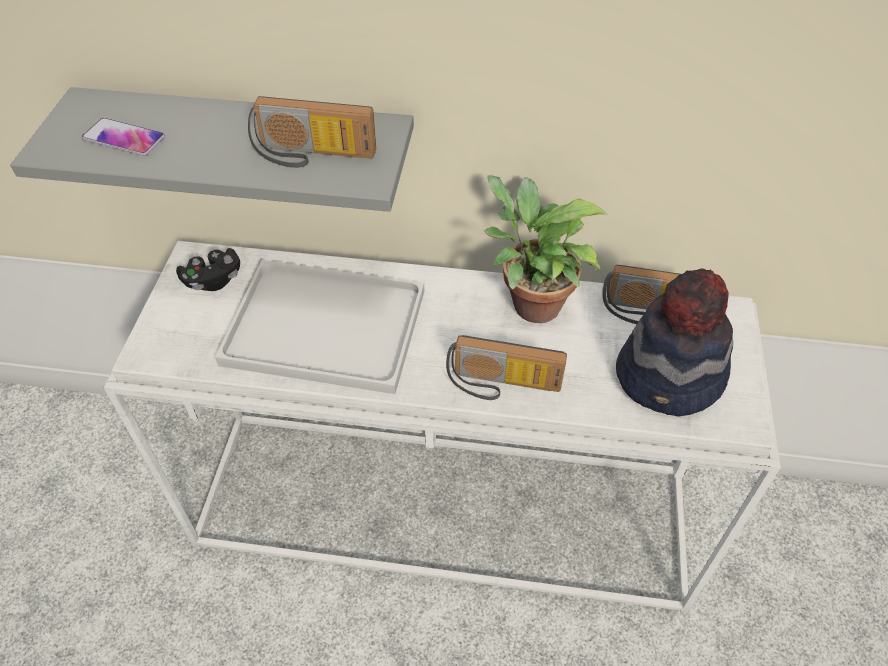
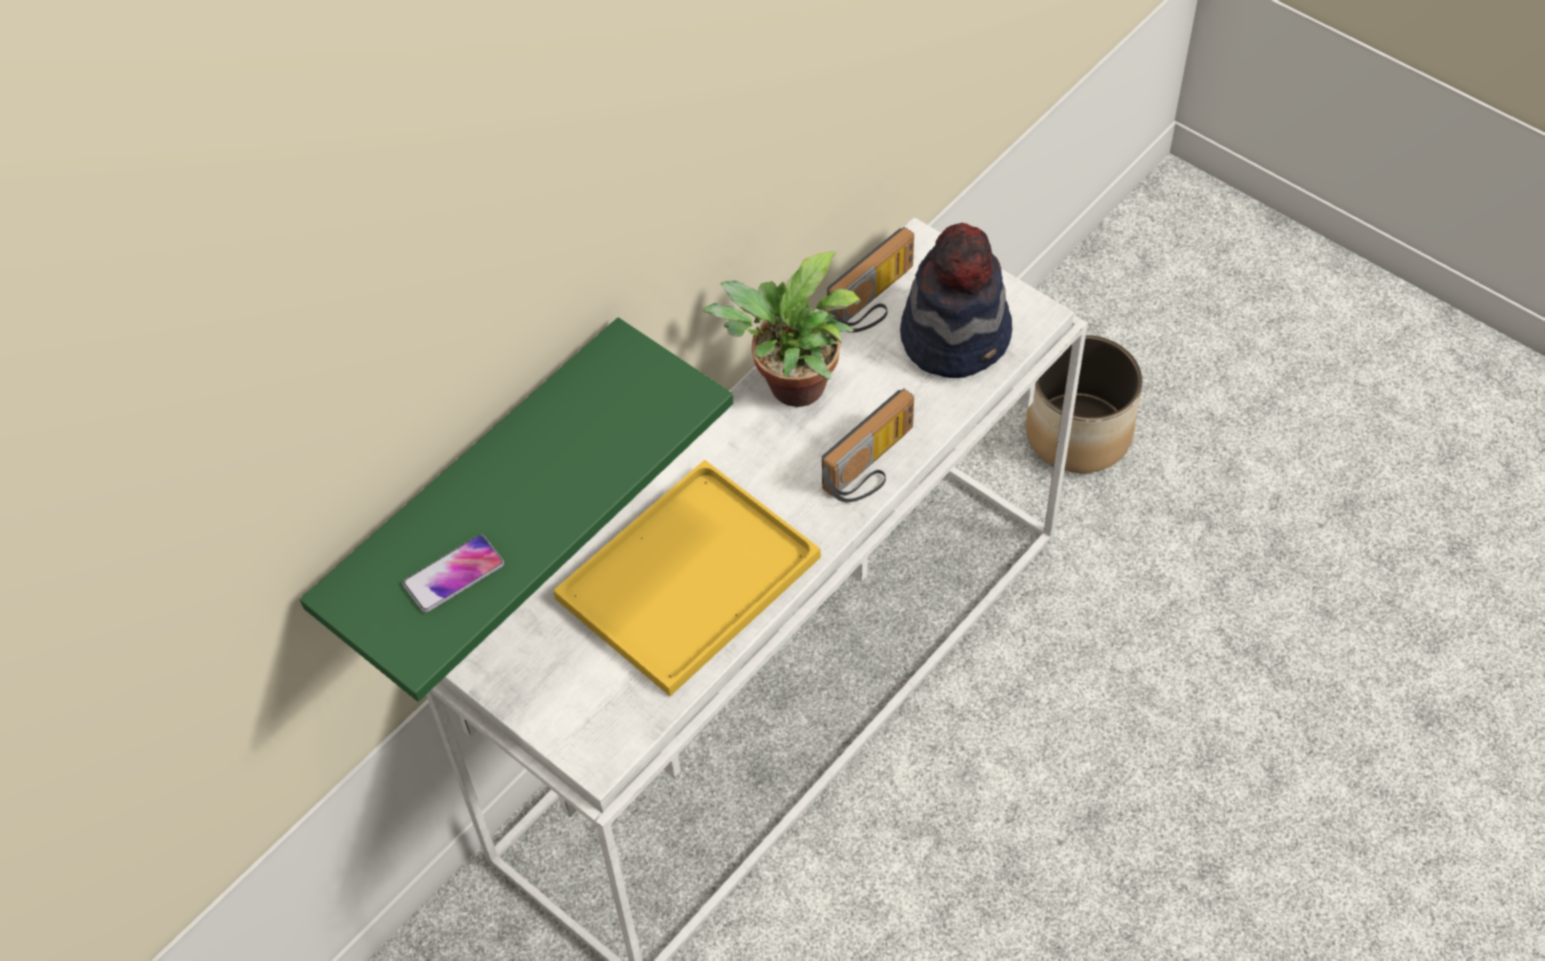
camera: 55 degrees left, 5 degrees up
(213, 280) = (534, 655): black game controller -> none
(249, 147) = (476, 492): grey shelf -> green shelf
(312, 156) = (619, 425): radio -> none
(321, 328) = (687, 582): white tray -> yellow tray
(787, 582) = (1079, 433): none -> planter

